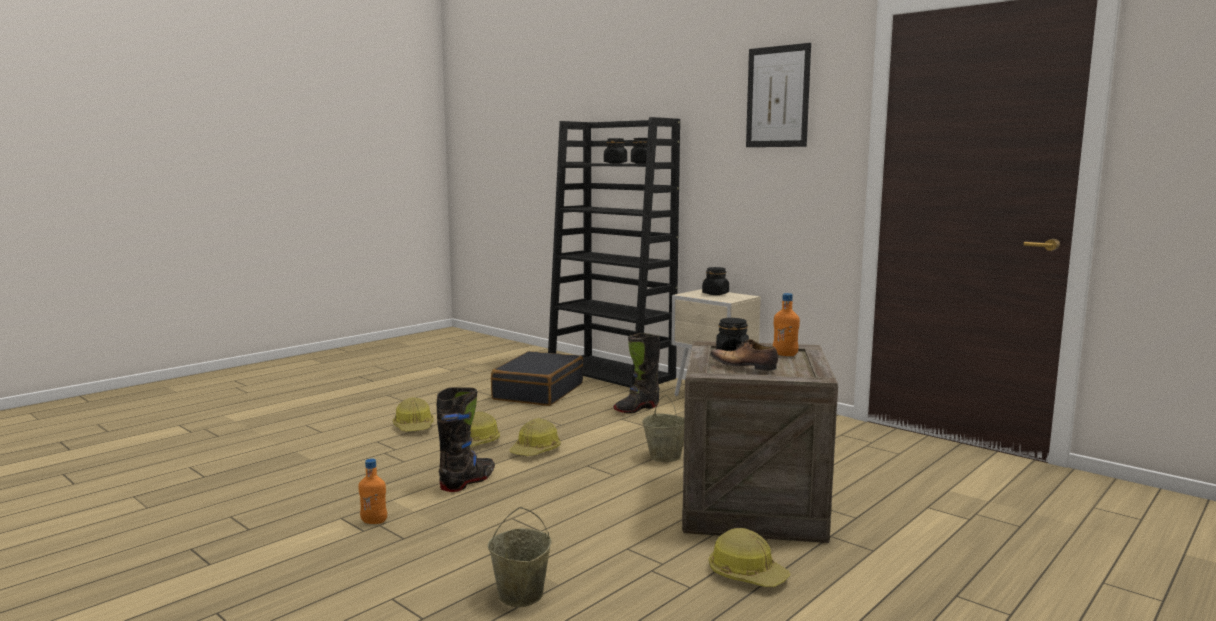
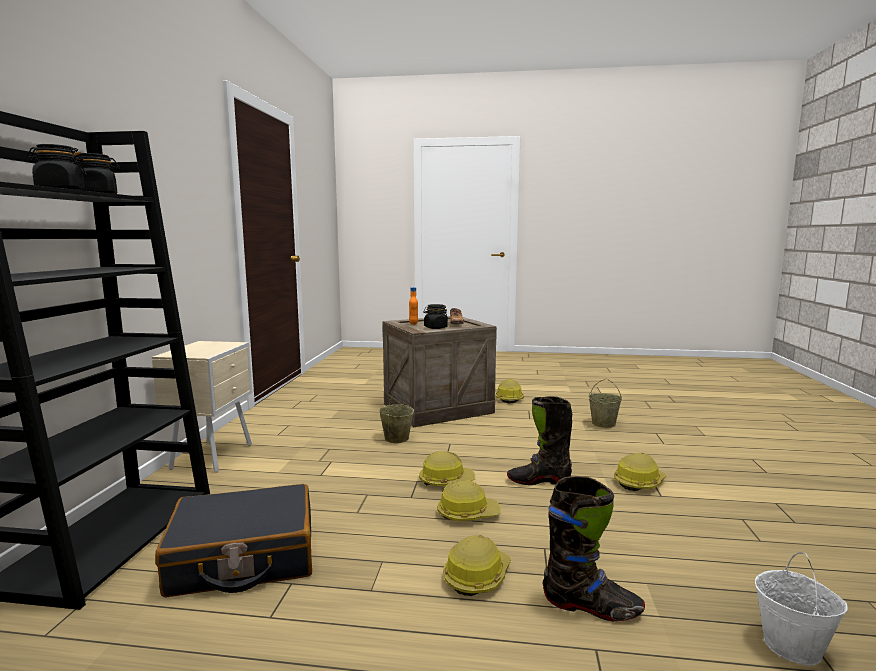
camera: 125 degrees left, 0 degrees up
(212, 467) = (793, 647): none -> white bucket
(374, 521) = (639, 482): orange bottle -> hard hat
(636, 409) = (280, 477): black boot -> black boot (591, 607)
(715, 294) = (193, 349): black jar -> none
(777, 97) = (178, 138): picture -> none

